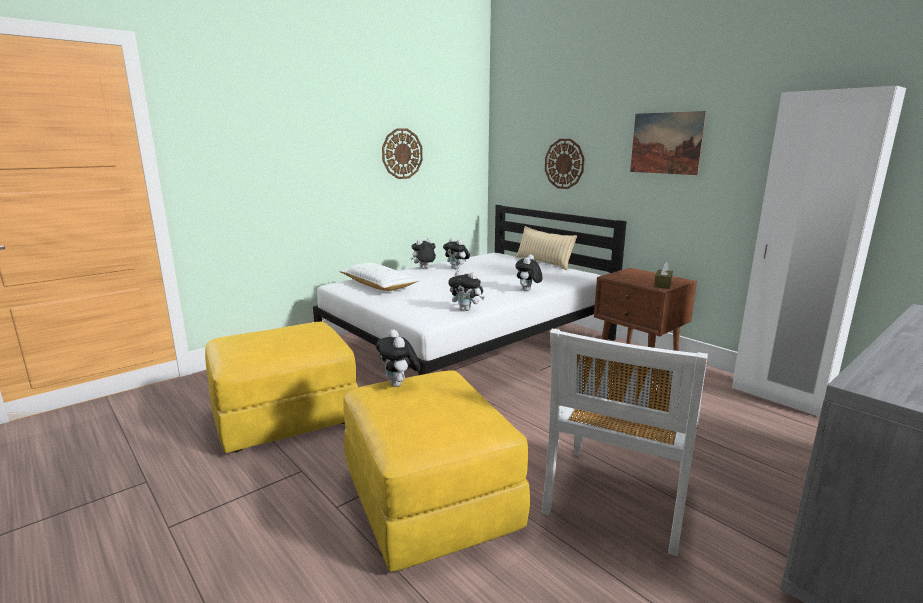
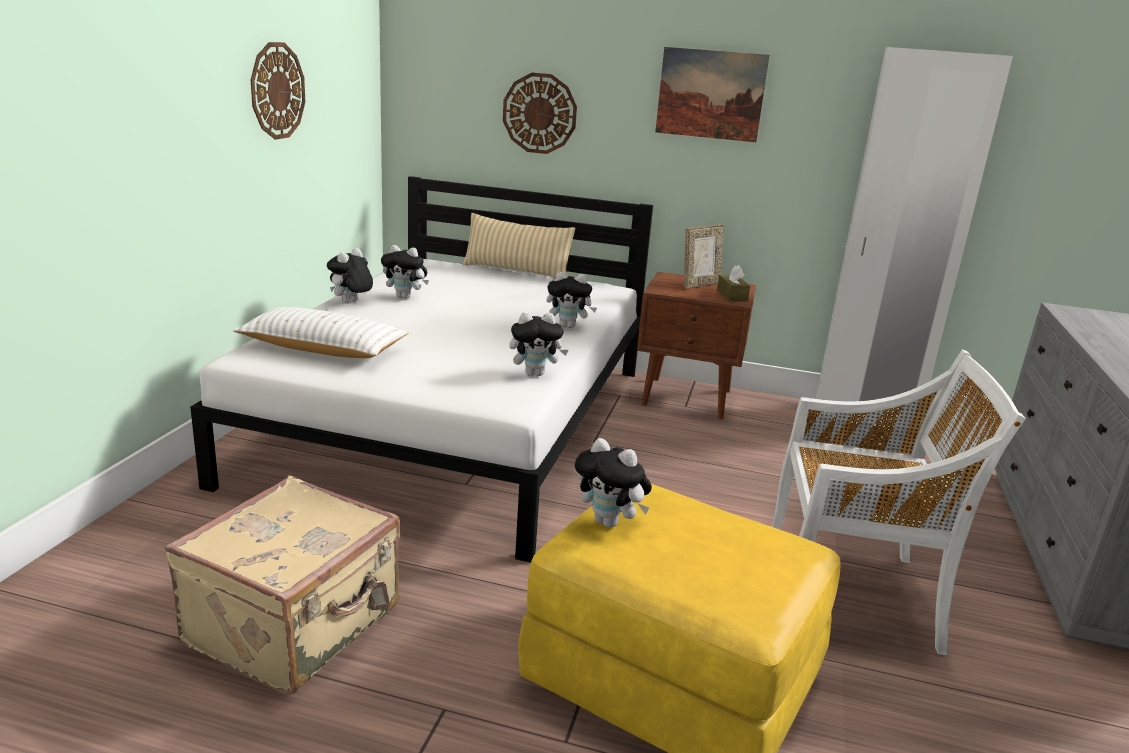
camera: 35 degrees left, 5 degrees up
(286, 415) = (297, 626): yellow ottoman -> beige suitcase
(528, 291) = (568, 326): plush toy -> plush toy turned 75 degrees counterclockwise
(617, 499) = (852, 593): white chair -> white chair turned 75 degrees counterclockwise
(648, 277) = (700, 285): none -> picture frame

